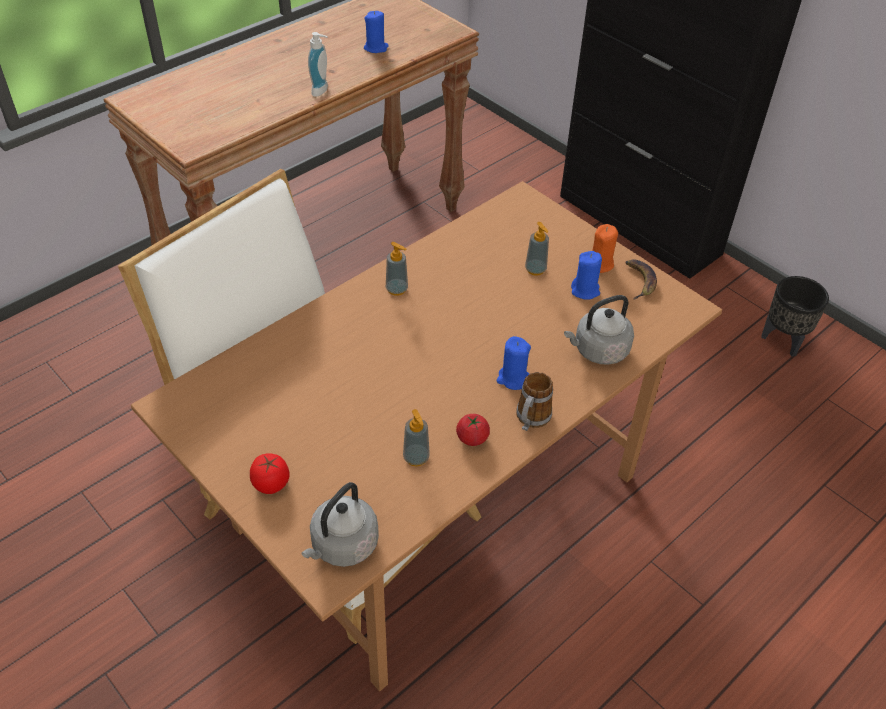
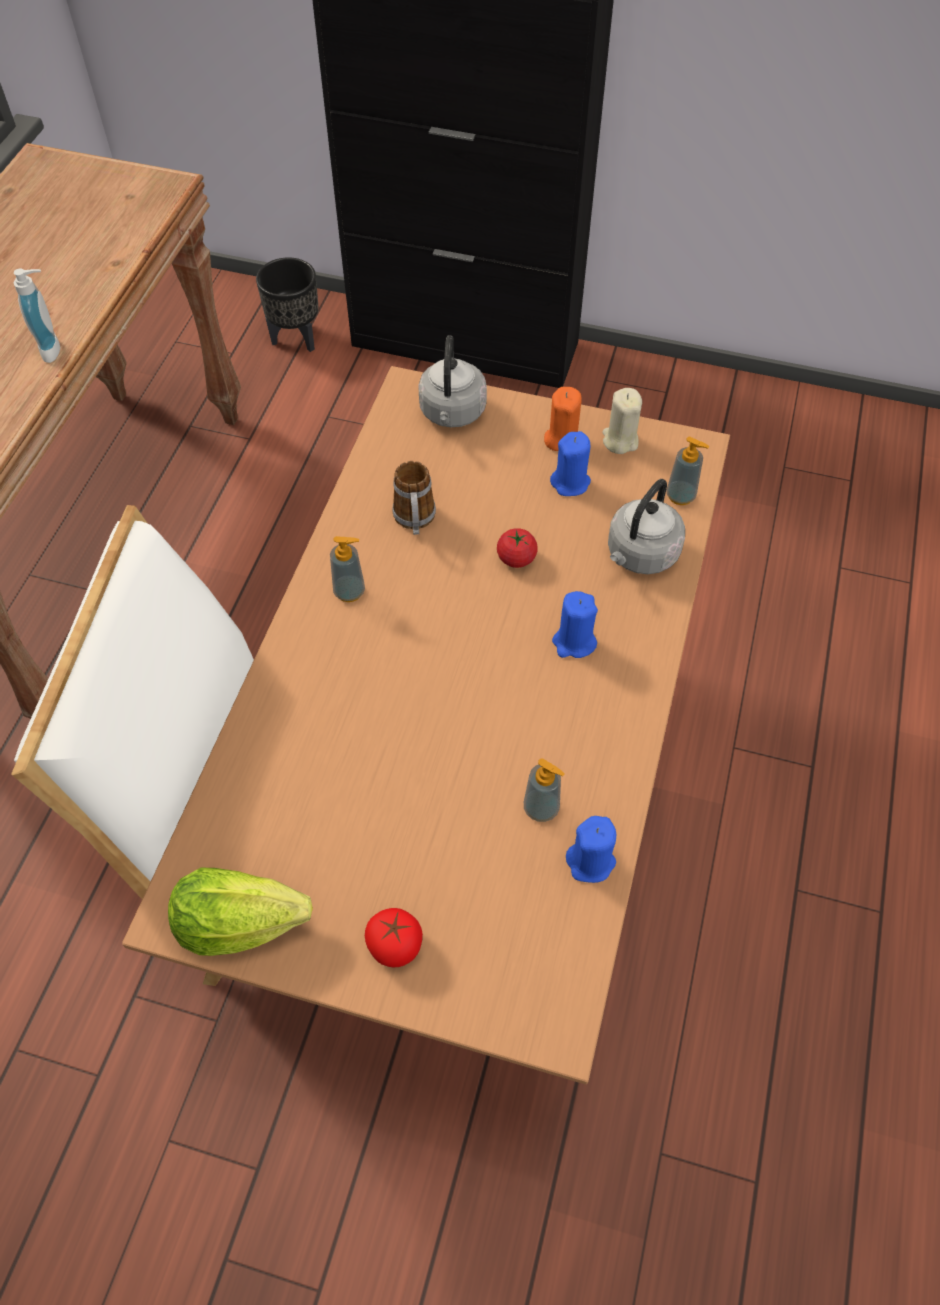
camera: 30 degrees left, 10 degrees up
(197, 426) = (239, 922): none -> lettuce
(342, 546) = (543, 975): grey kettle -> grey kettle (452, 413)
(376, 48) = (80, 252): blue candle -> blue candle (591, 861)
(472, 438) = (585, 745): tomato -> tomato (516, 558)
(530, 420) = (632, 686): mug -> mug (415, 521)
(535, 269) = (495, 482): soap dispenser -> soap dispenser (680, 496)
(639, 281) = (620, 440): banana -> beige candle
(783, 340) = (702, 419): black planter -> black planter (296, 338)

